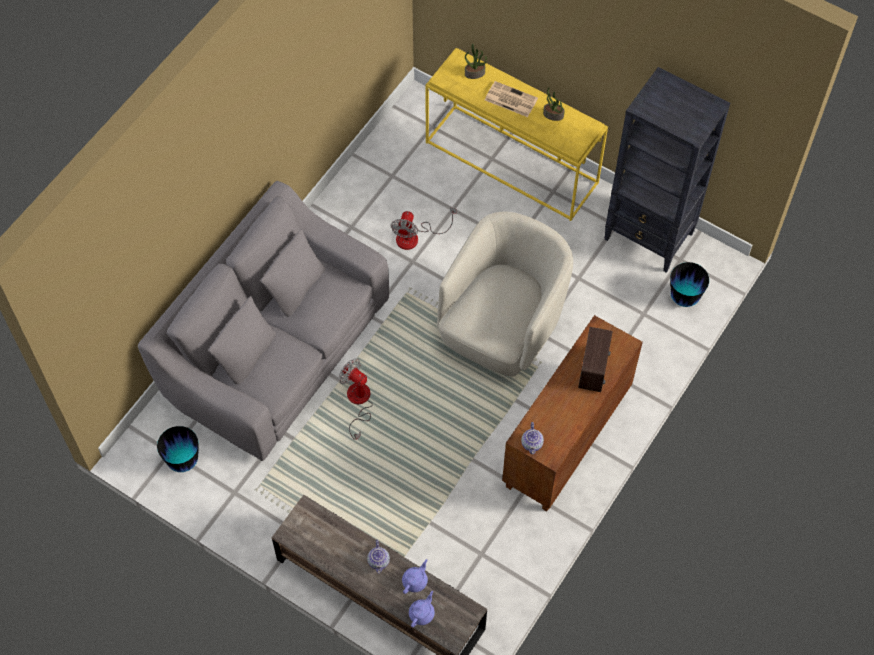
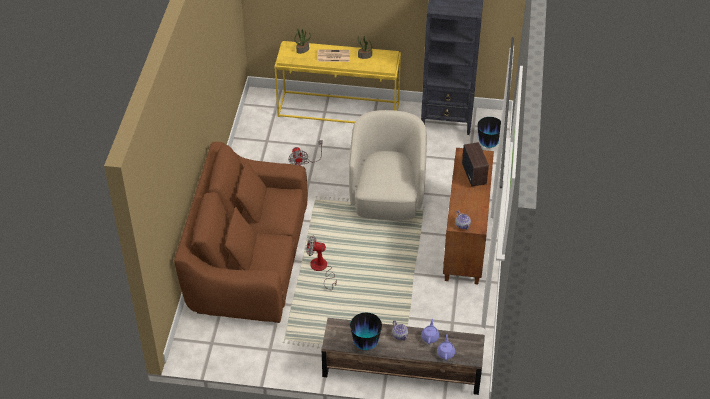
camera: 25 degrees left, 15 degrees down
(183, 461) = (223, 345): vase -> vase (365, 344)
(275, 350) = (248, 260): grey sofa -> brown sofa

